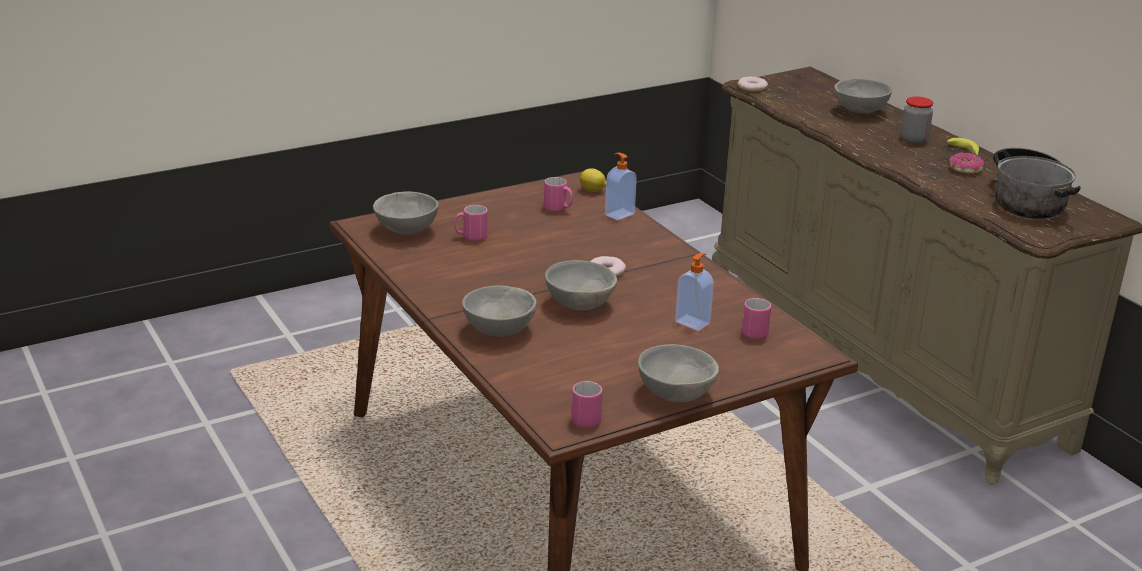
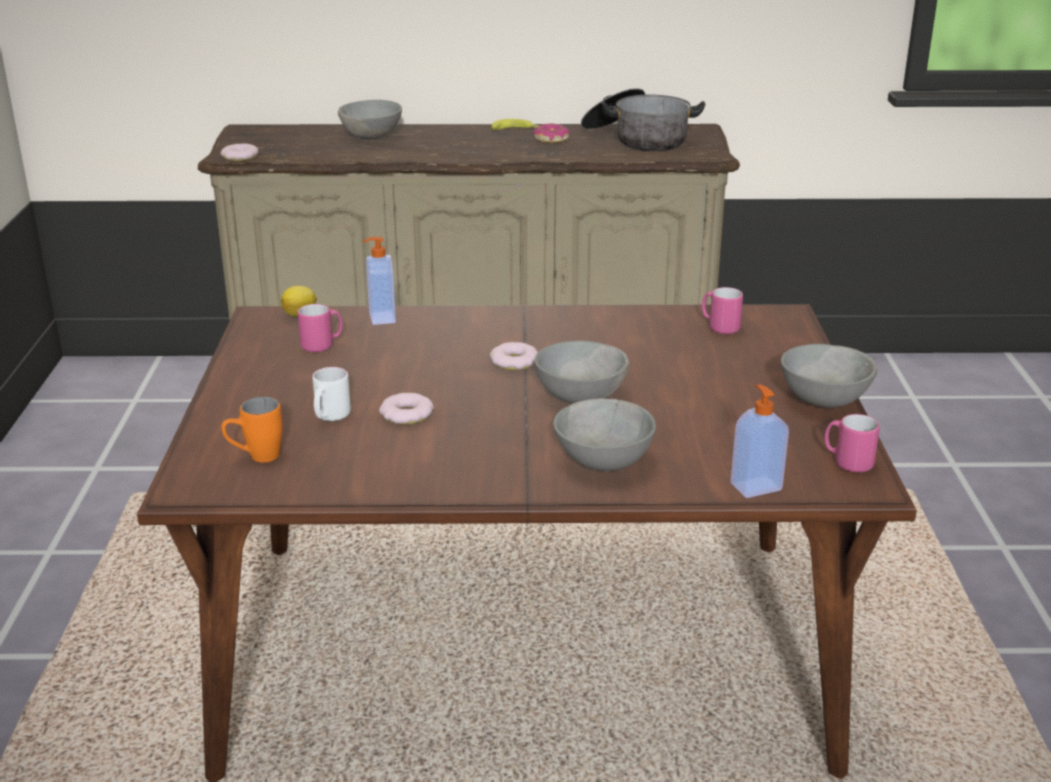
camera: 60 degrees left, 0 degrees up
(406, 231) = (255, 458): grey bowl -> orange mug
(471, 237) = (330, 417): pink mug -> white mug
(497, 257) = (406, 414): none -> donut
(693, 322) = (675, 350): soap dispenser -> soap dispenser (755, 486)
(913, 139) = (463, 137): jar -> none

